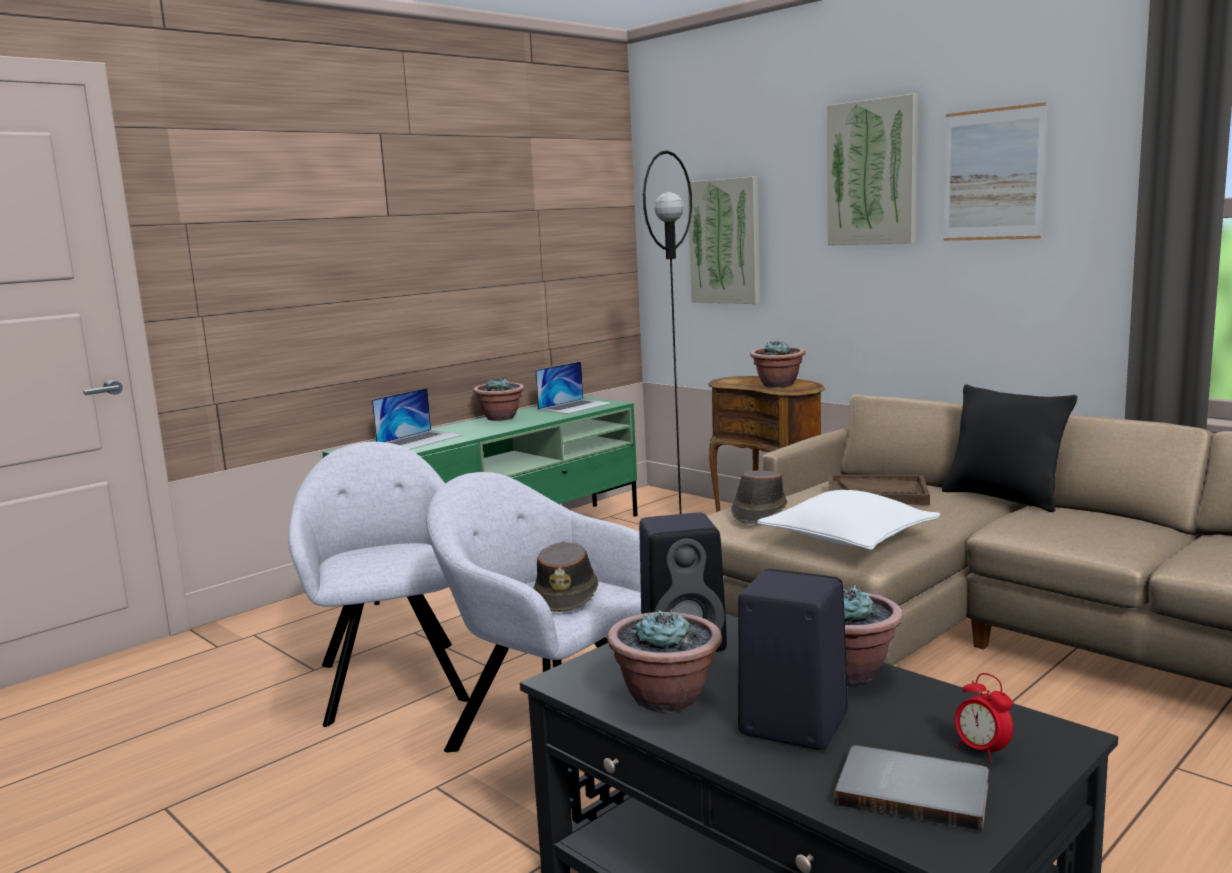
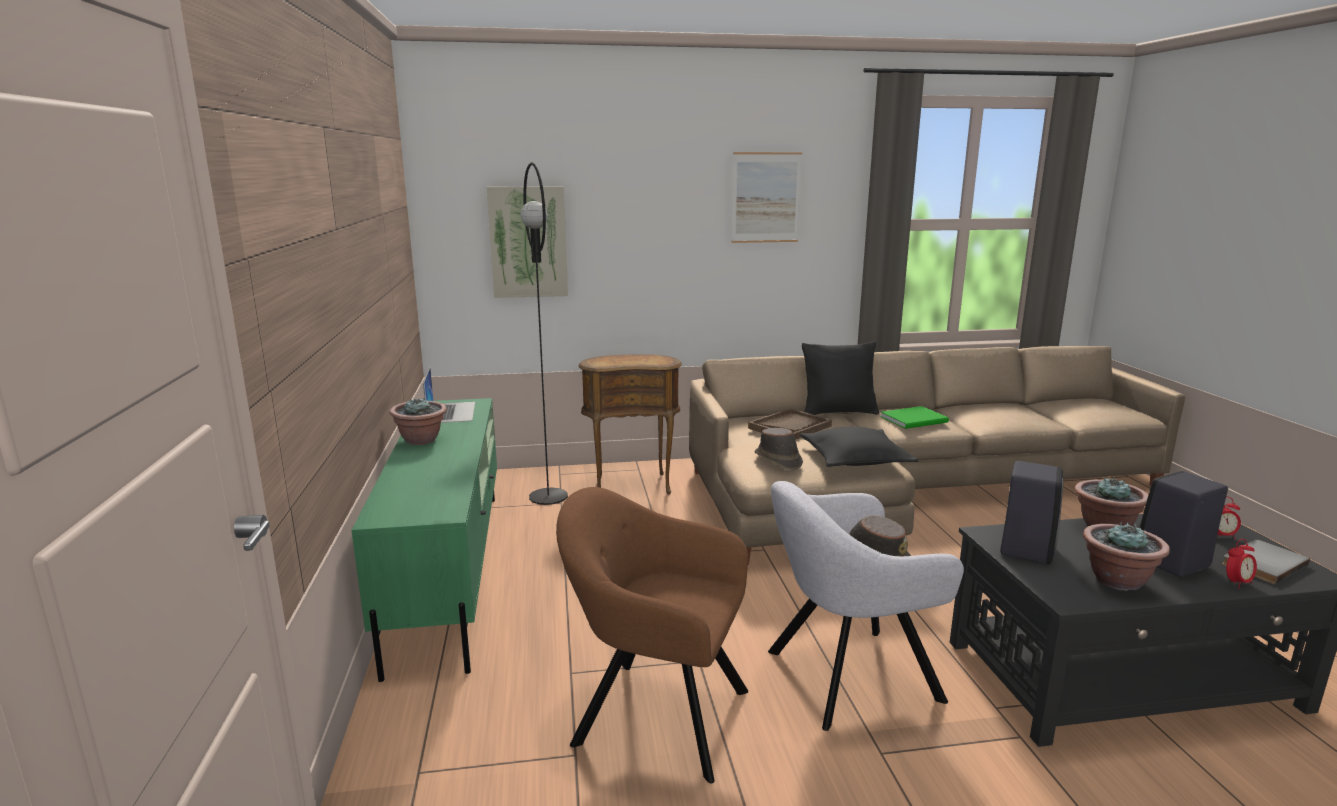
camera: 55 degrees left, 5 degrees up
(391, 678) = (655, 714): grey armchair -> brown armchair
(420, 440) = (422, 483): laptop -> none
(778, 385) = (646, 361): potted plant -> none
(790, 775) = (1237, 583): none -> alarm clock
(848, 538) = (855, 460): white pillow -> black pillow
(873, 173) = (674, 190): picture -> none
(1081, 529) = (916, 420): none -> green book

